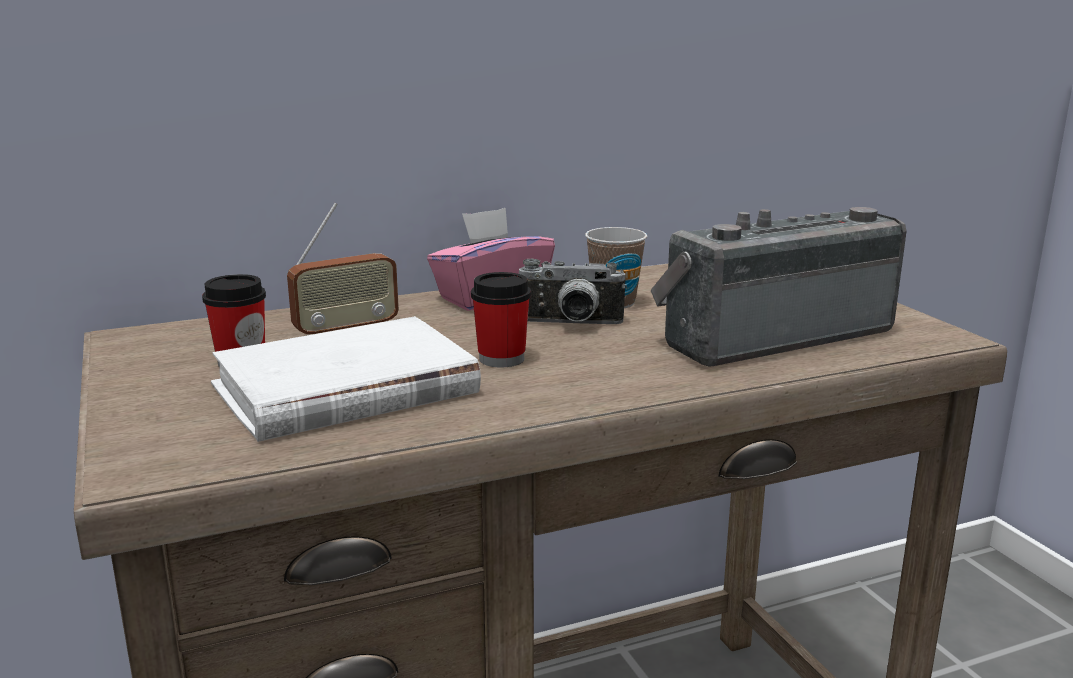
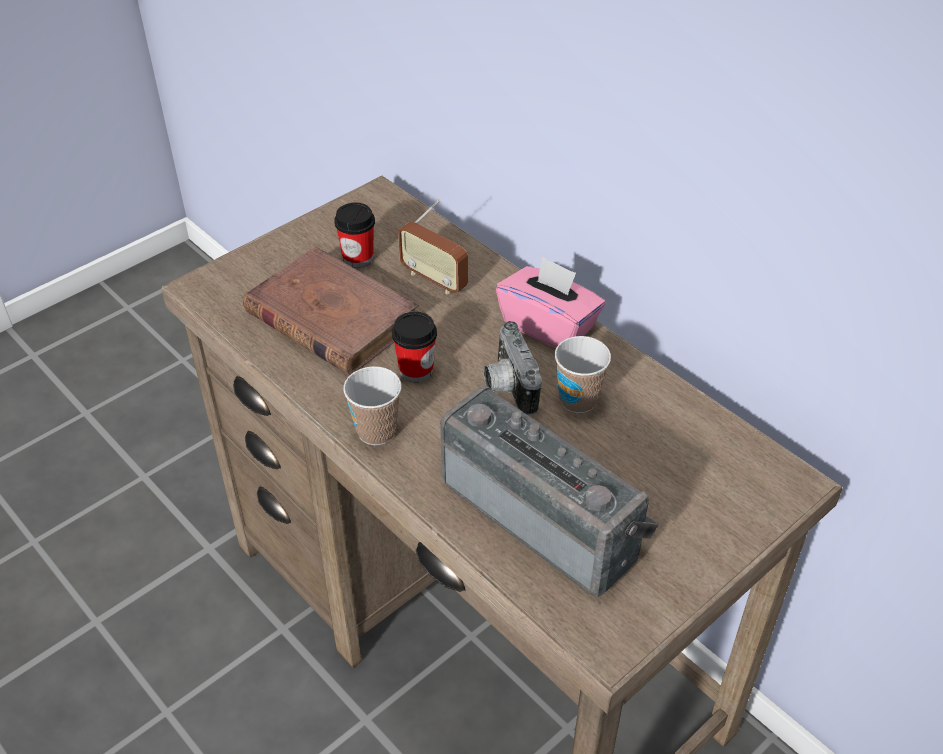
camera: 70 degrees right, 25 degrees up
(344, 390) = (331, 317): white book -> brown book
(595, 391) = (376, 431): none -> cup

